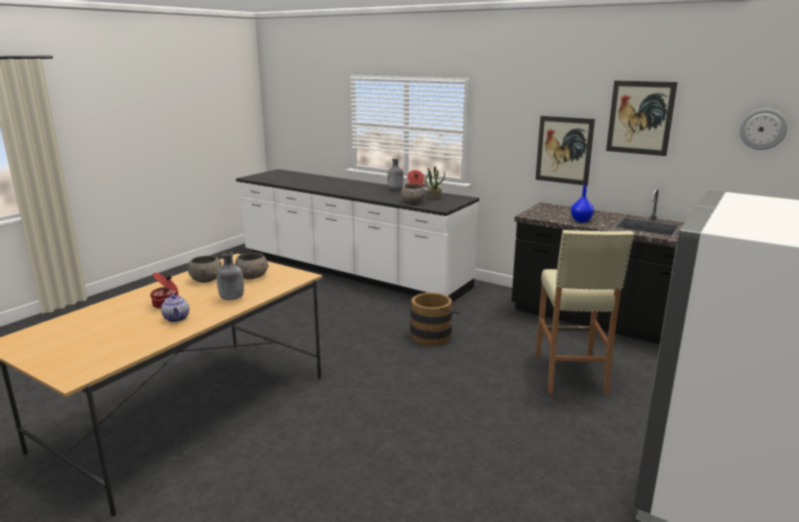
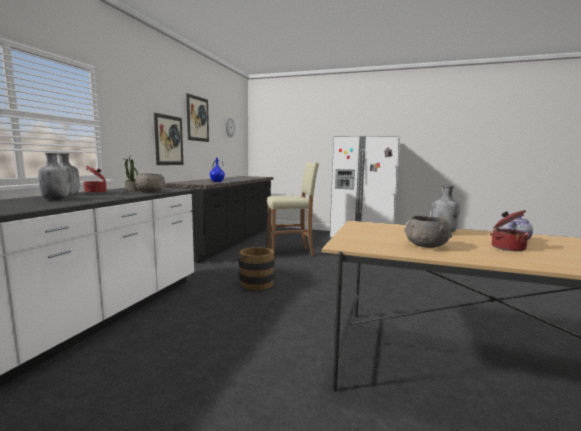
camera: 105 degrees left, 10 degrees down
(252, 276) = (386, 234): grey bowl -> none
(370, 189) = (56, 199): none -> grey bottle

